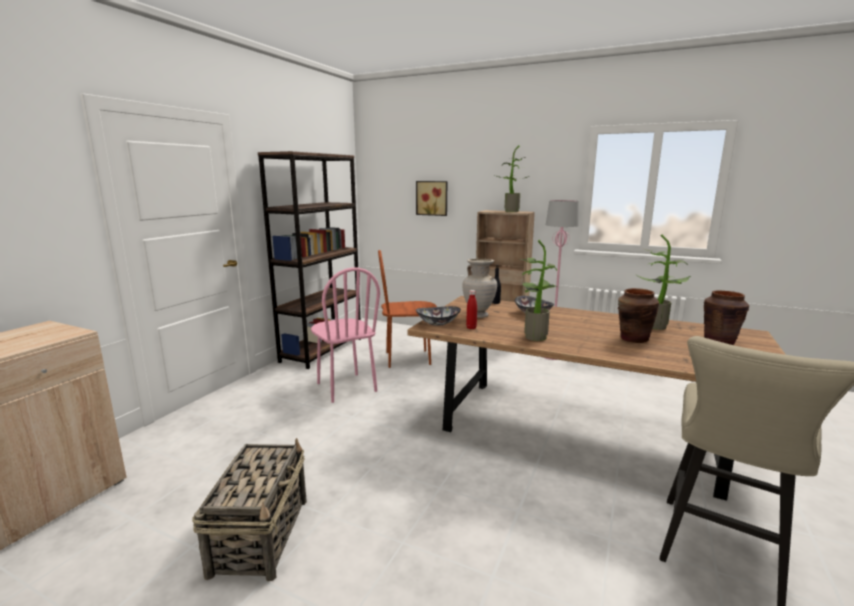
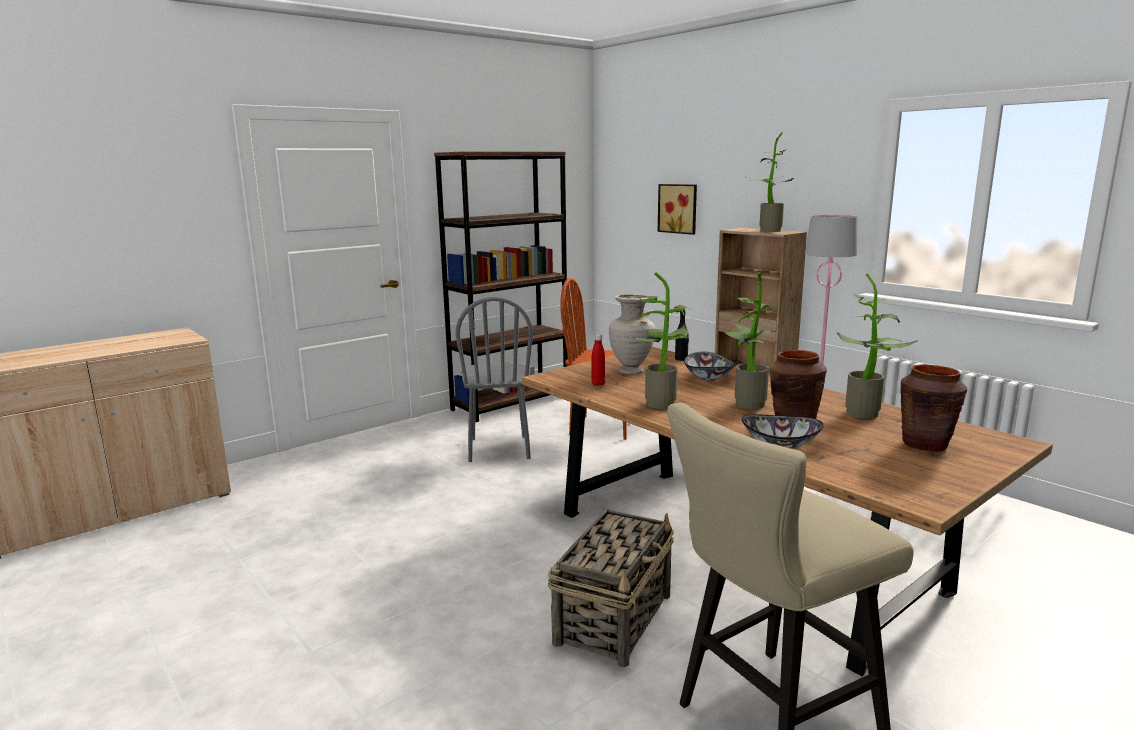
camera: 25 degrees right, 0 degrees up
(261, 534) = (299, 565): basket -> basket (614, 618)
(346, 387) = (499, 448): pink chair -> grey chair
(438, 323) = (567, 374): bowl -> bowl (780, 445)
(584, 329) = (745, 403): none -> potted plant

